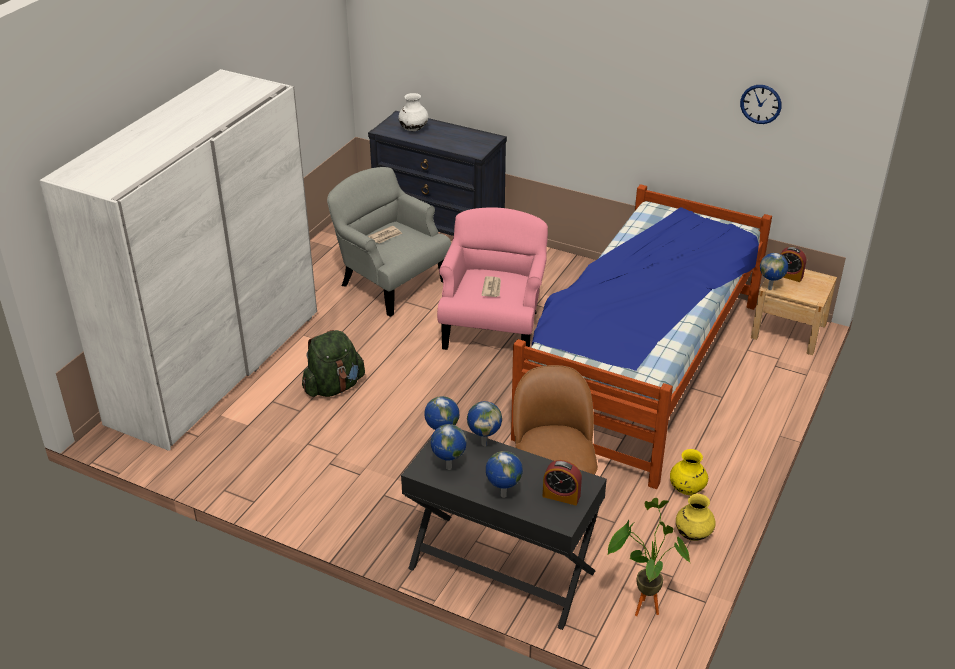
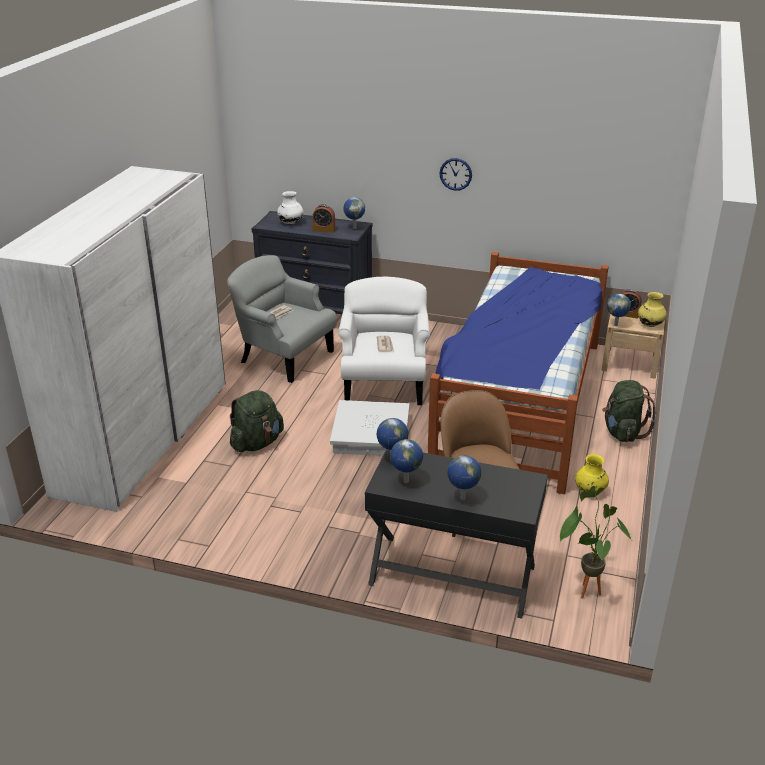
camera: 10 degrees left, 5 degrees down
(460, 390) = (370, 434): none -> white storage box
(484, 443) = (431, 458): globe -> globe (354, 228)
(493, 329) = (384, 384): pink armchair -> white armchair
(561, 496) = (513, 492): alarm clock -> alarm clock (324, 230)
(693, 534) = (607, 526): yellow vase -> yellow vase (650, 325)
(749, 420) = (622, 432): none -> green backpack
(760, 104) = (595, 170): wall clock -> wall clock (455, 174)

